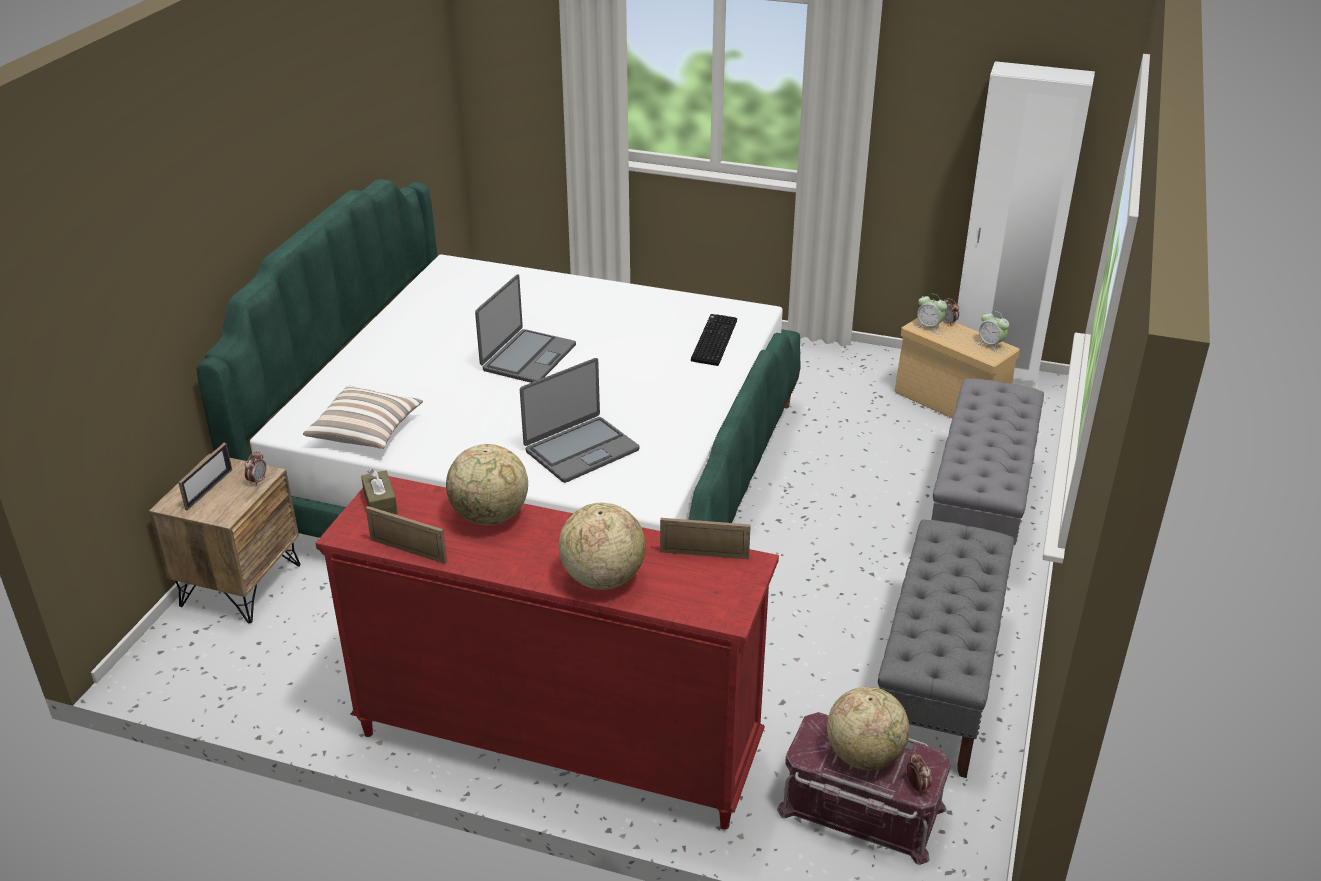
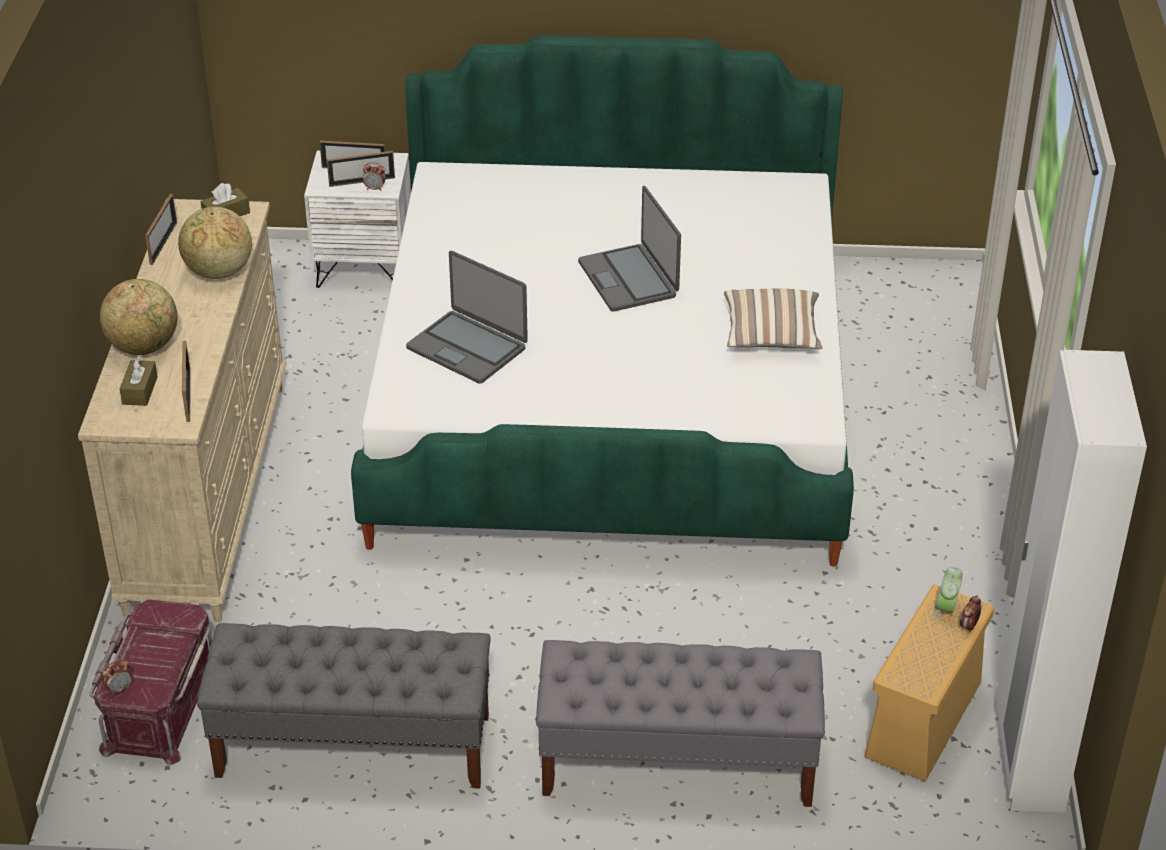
camera: 75 degrees right, 5 degrees up
(237, 487) = (362, 181): none -> picture frame
(240, 585) = (365, 267): brown nightstand -> white nightstand
(366, 432) = (450, 218): pillow -> pillow (771, 335)
(527, 357) = (629, 279): laptop -> laptop turned 60 degrees clockwise
(556, 743) = (208, 495): red dresser -> beige dresser
(682, 587) = (140, 390): none -> brown tissue box
(713, 340) = (730, 399): keyboard -> none
(864, 755) = (157, 652): globe -> none
(990, 345) = (928, 673): alarm clock -> none

